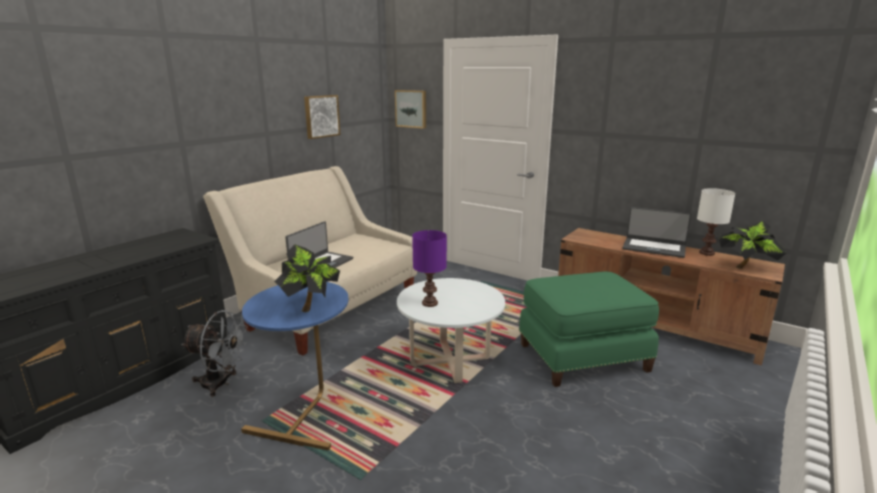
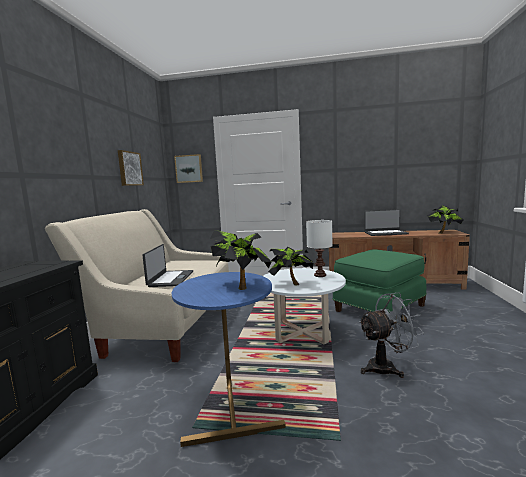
camera: 25 degrees left, 10 degrees down
(221, 384) = (113, 410): grey fan -> grey fan (387, 367)
(429, 303) = (290, 284): purple table lamp -> potted plant
(707, 253) = (414, 231): white table lamp -> white table lamp (320, 275)

